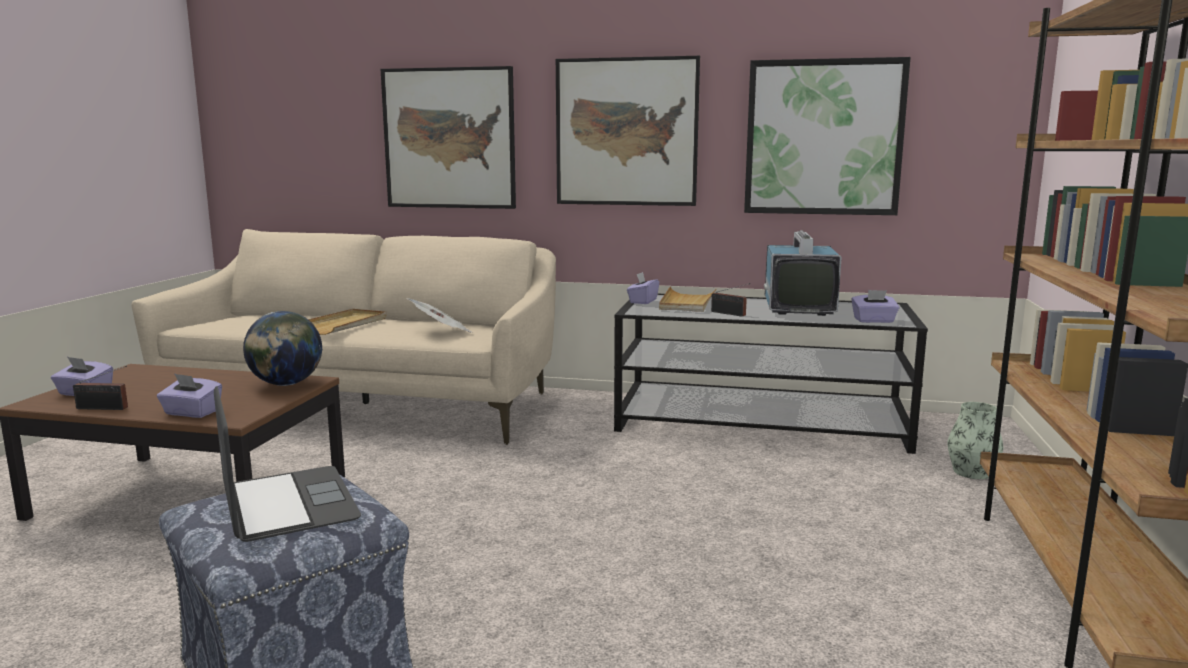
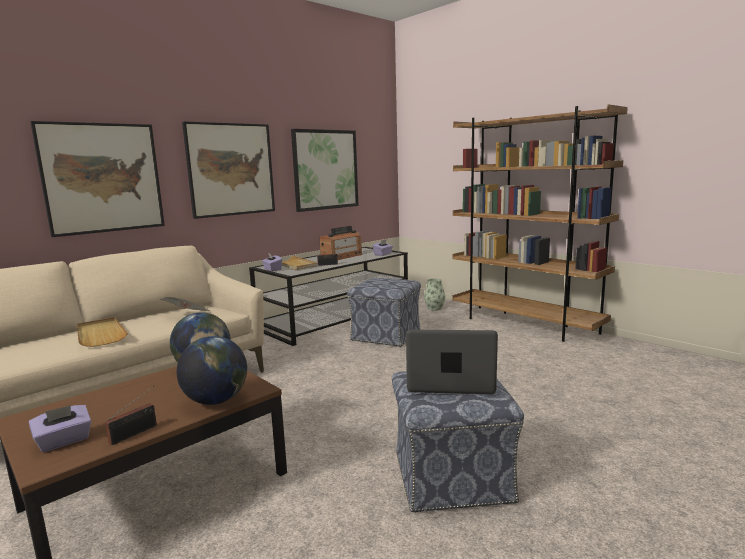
camera: 55 degrees left, 0 degrees up
(191, 413) = (216, 401): purple tissue box -> globe
(757, 474) = (386, 335): none -> ottoman
(798, 308) = (341, 256): television -> radio

